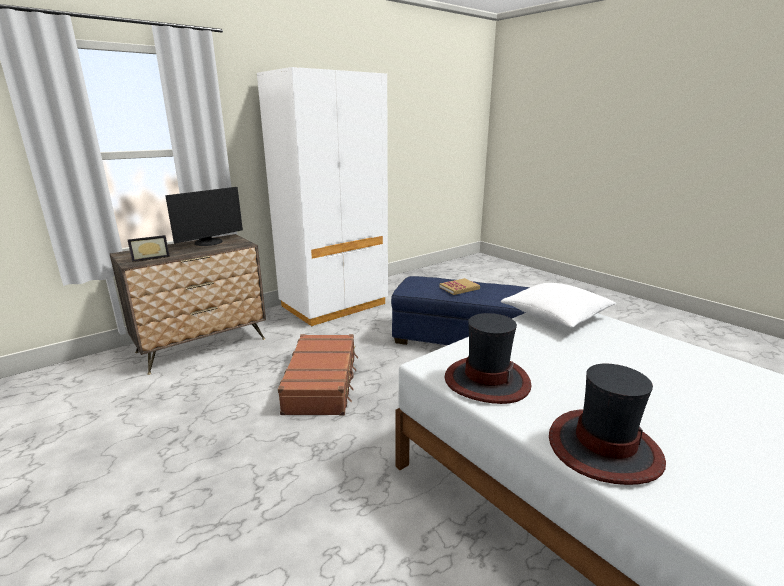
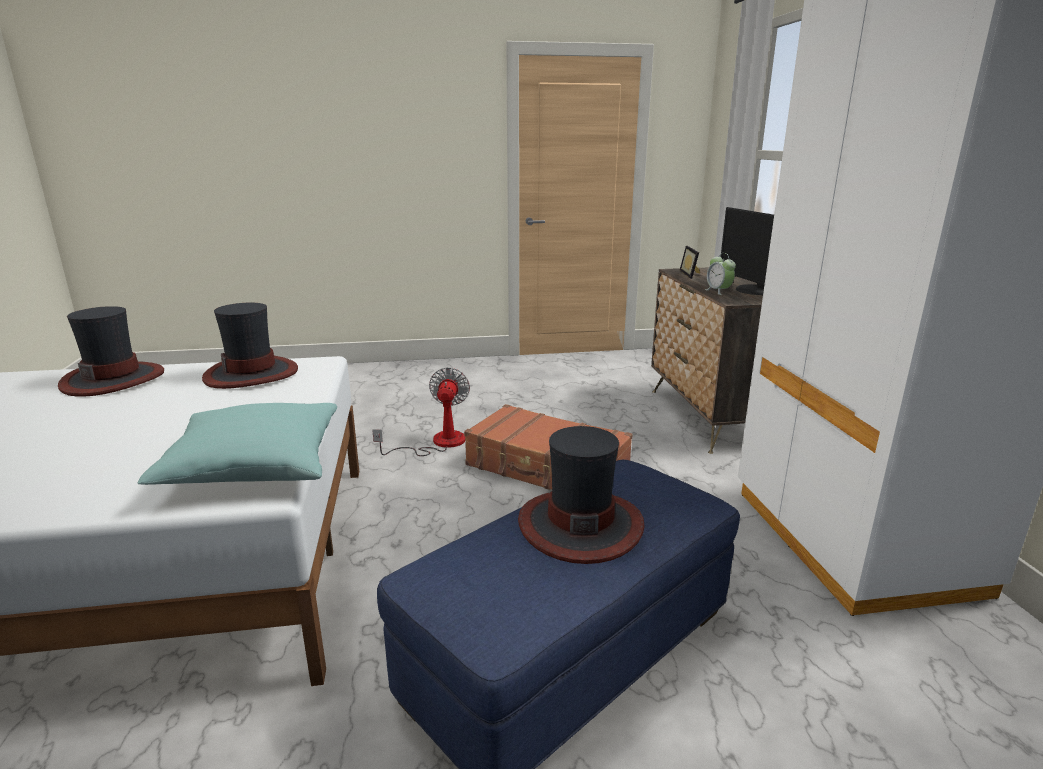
camera: 120 degrees right, 0 degrees up
(216, 248) = (718, 291): none -> alarm clock
(315, 446) = (437, 443): none -> fan
(459, 288) = (580, 525): book -> hat
(555, 316) = (254, 466): white pillow -> turquoise pillow

